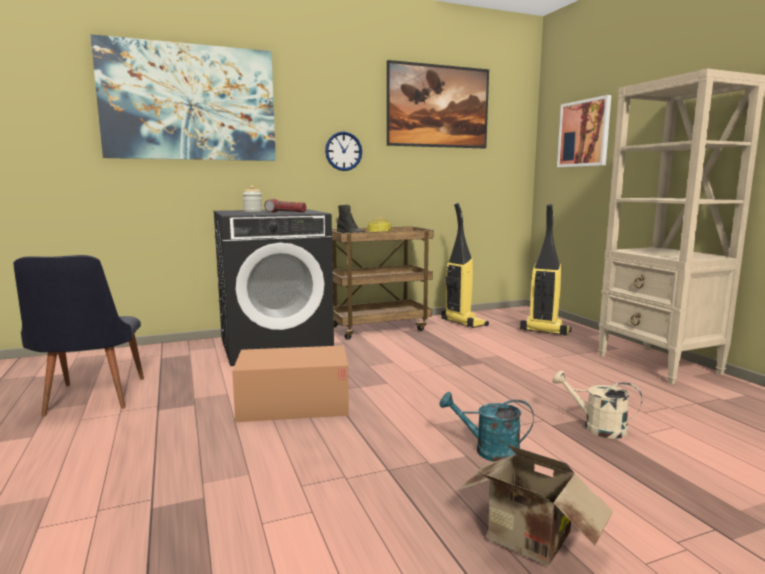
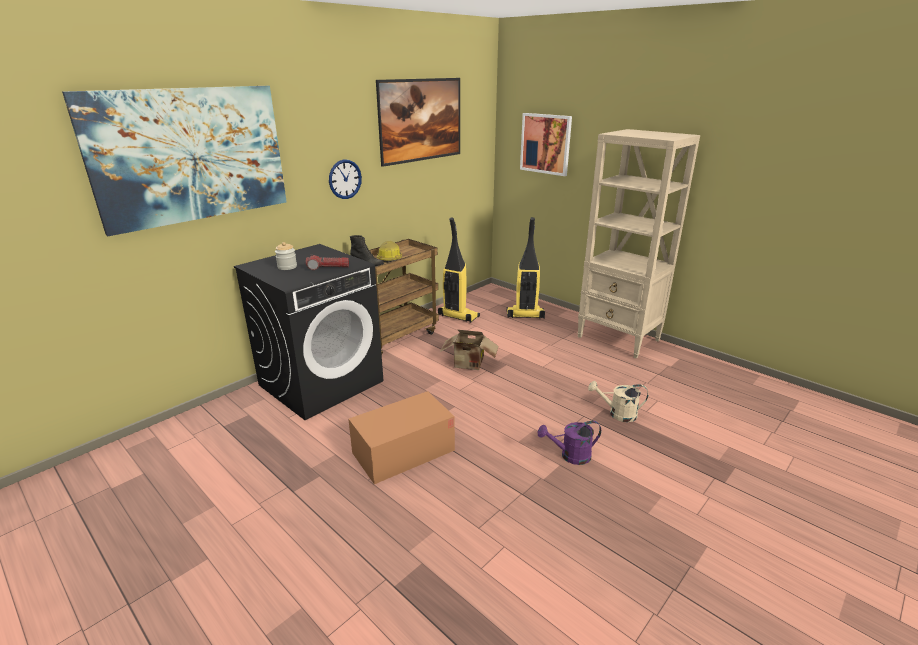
camera: 25 degrees left, 15 degrees up
(90, 400) = (213, 500): black chair -> none
(488, 451) = (570, 456): turquoise watering can -> purple watering can
(528, 542) = (637, 522): cardboard box -> cardboard box (469, 365)

